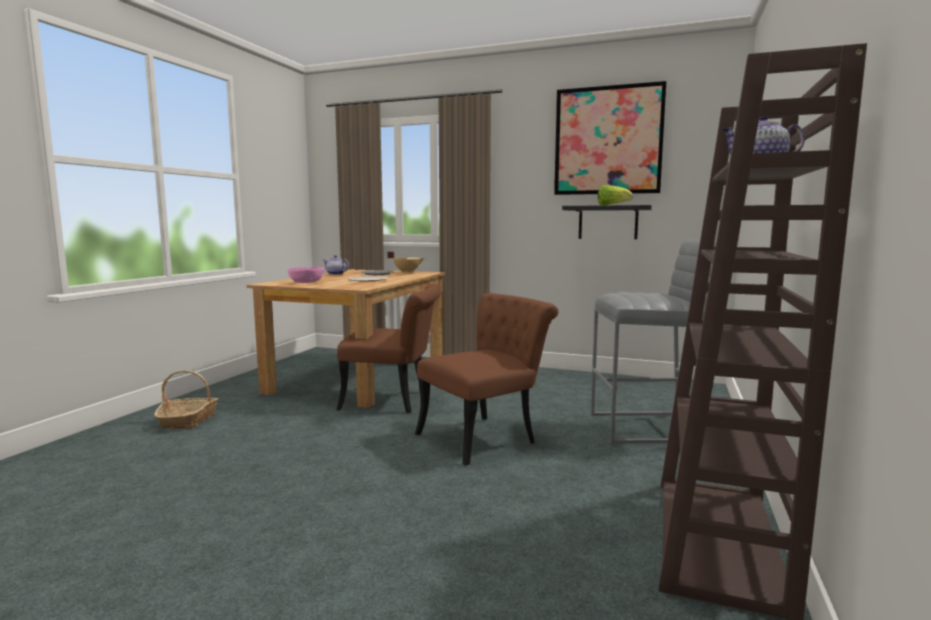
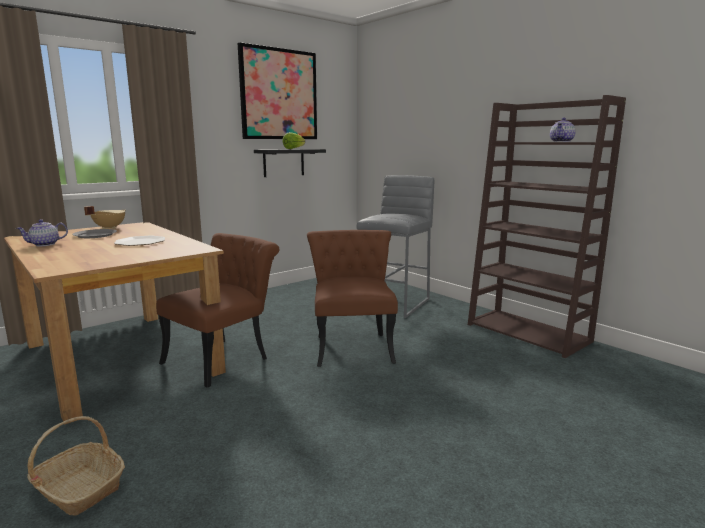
camera: 60 degrees left, 5 degrees up
(306, 282) = (91, 258): pink bowl -> none

